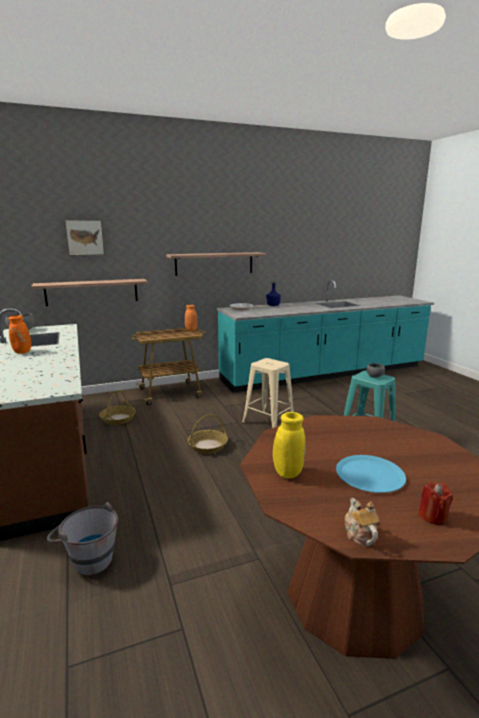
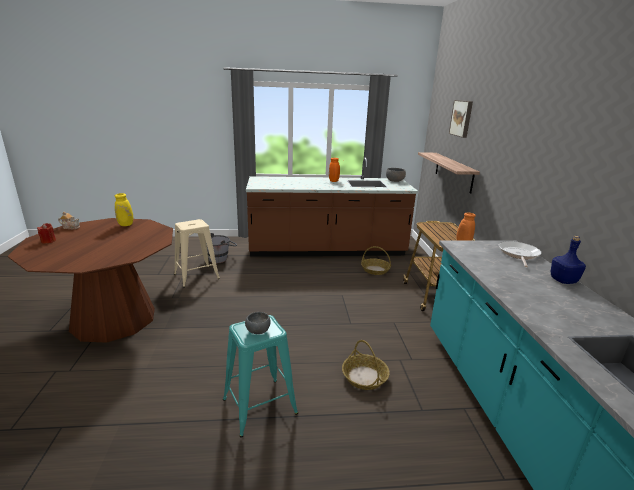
camera: 105 degrees right, 5 degrees up
(207, 446) = (308, 300): basket -> basket (364, 377)
(214, 263) = (535, 176): shelf -> none
(268, 423) = (341, 342): beige stool -> beige stool (196, 276)
(370, 475) = (93, 239): blue plate -> none

